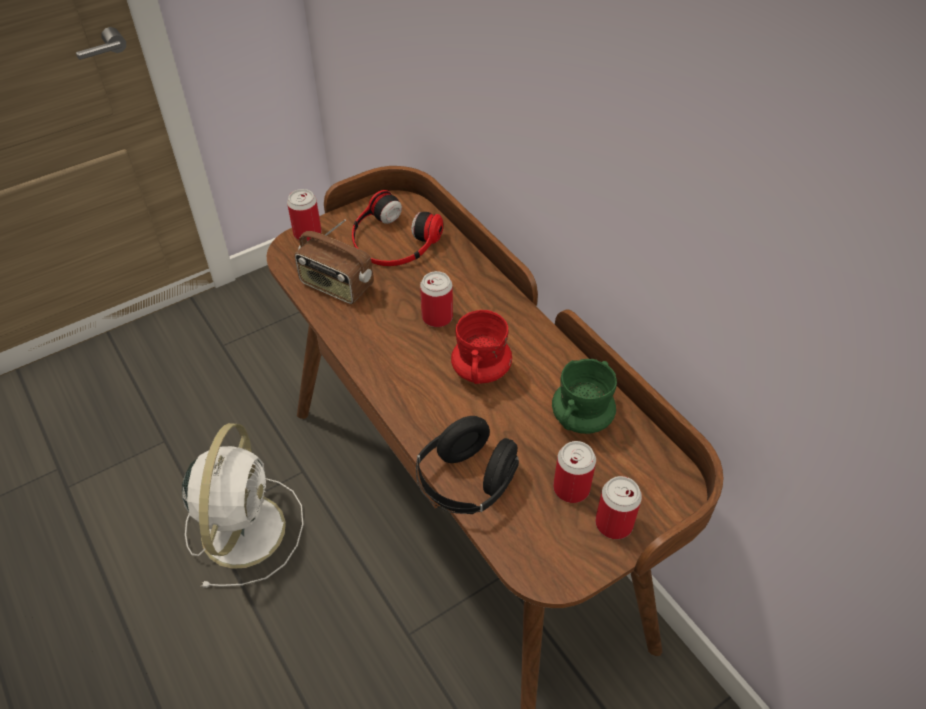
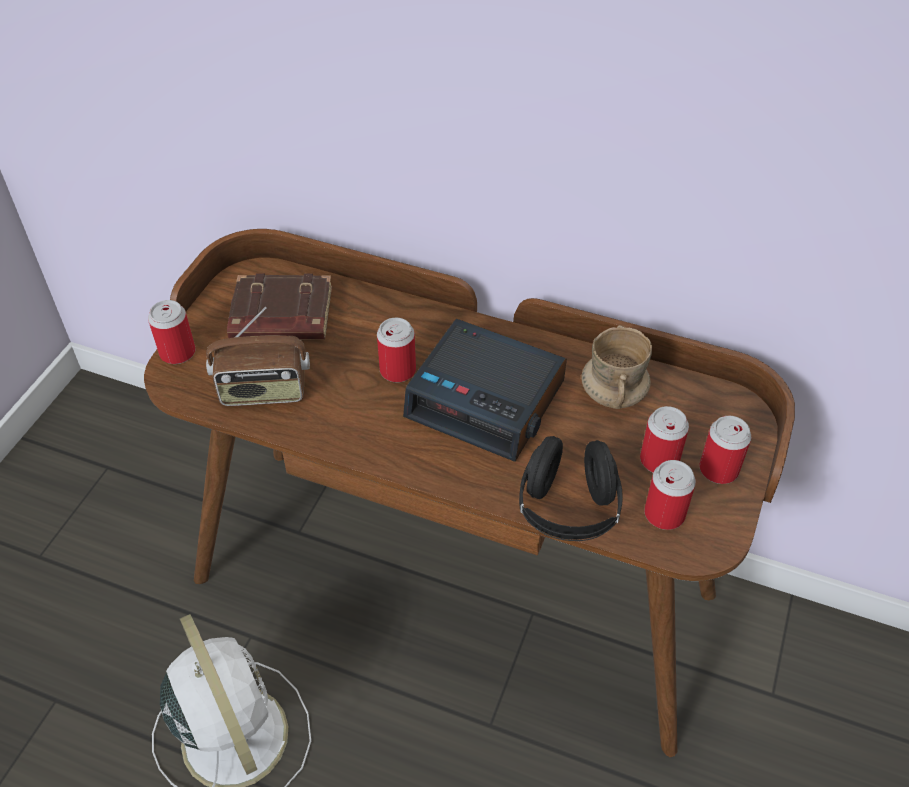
camera: 35 degrees left, 0 degrees up
(393, 240) = (280, 316): headphones -> brown book
(481, 371) = (487, 400): red mug -> alarm clock
(536, 531) = (664, 514): none -> can
(581, 418) = (612, 394): green mug -> beige mug

